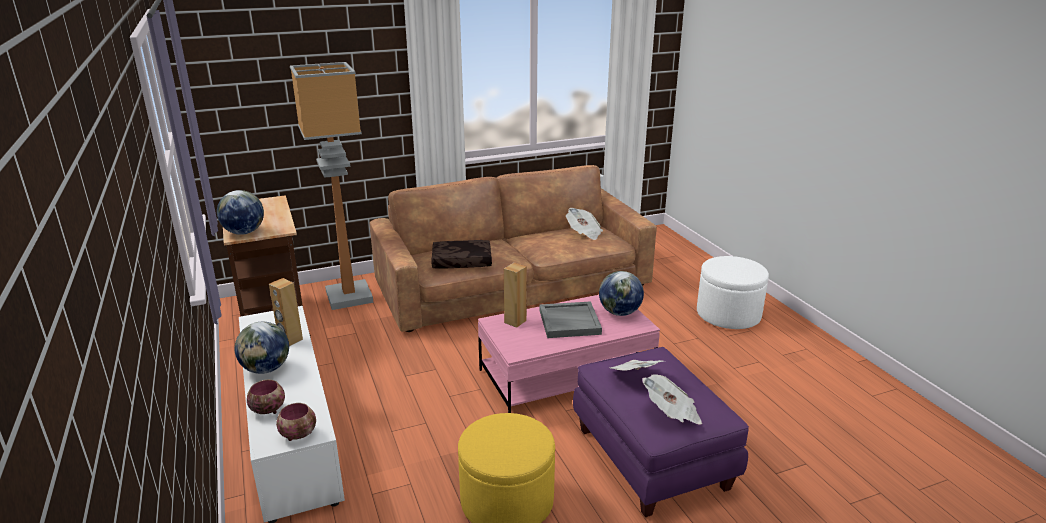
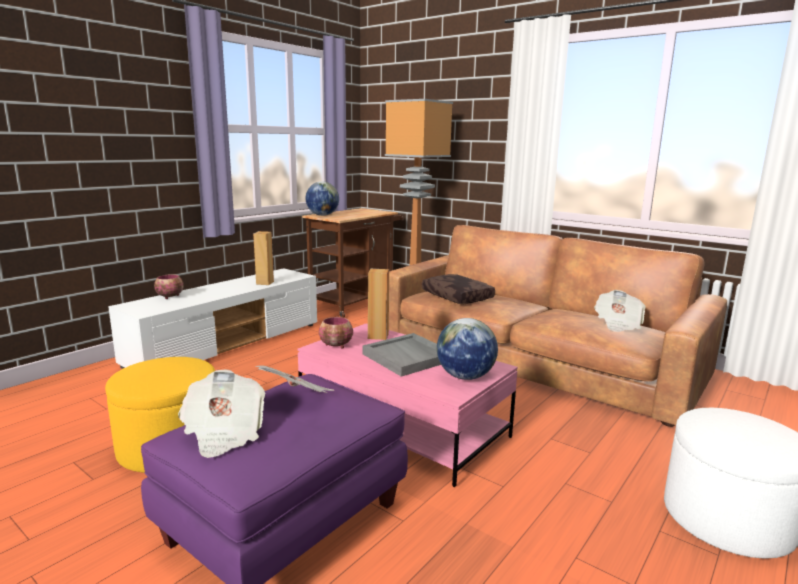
camera: 60 degrees right, 10 degrees down
(266, 369) = (221, 286): globe -> none
(299, 434) = (142, 309): bowl -> bowl (336, 346)

